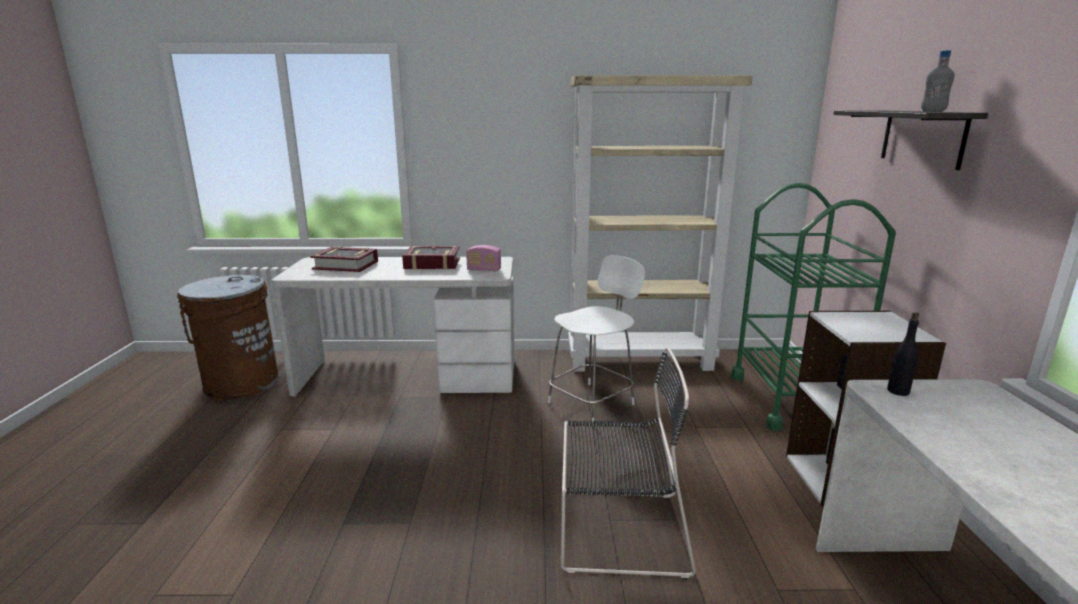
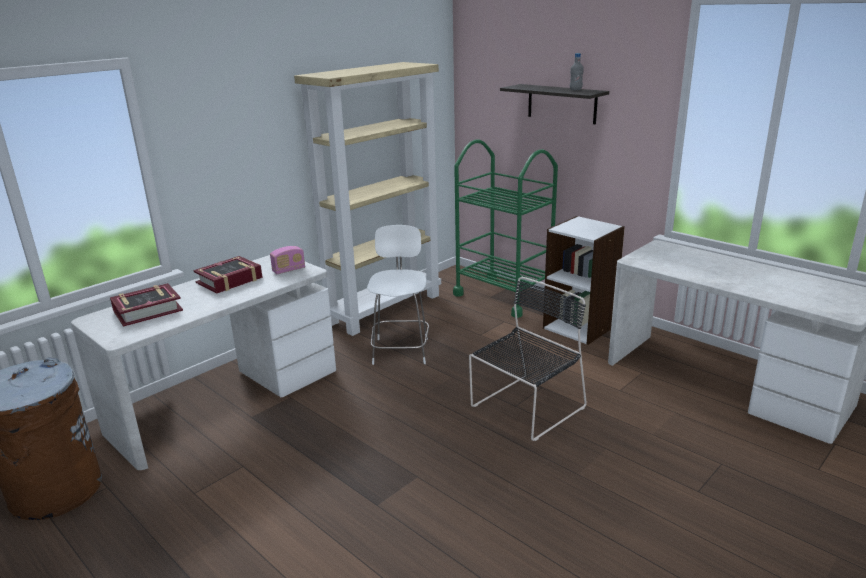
camera: 45 degrees left, 5 degrees up
(897, 391) = (640, 258): black bottle -> none

